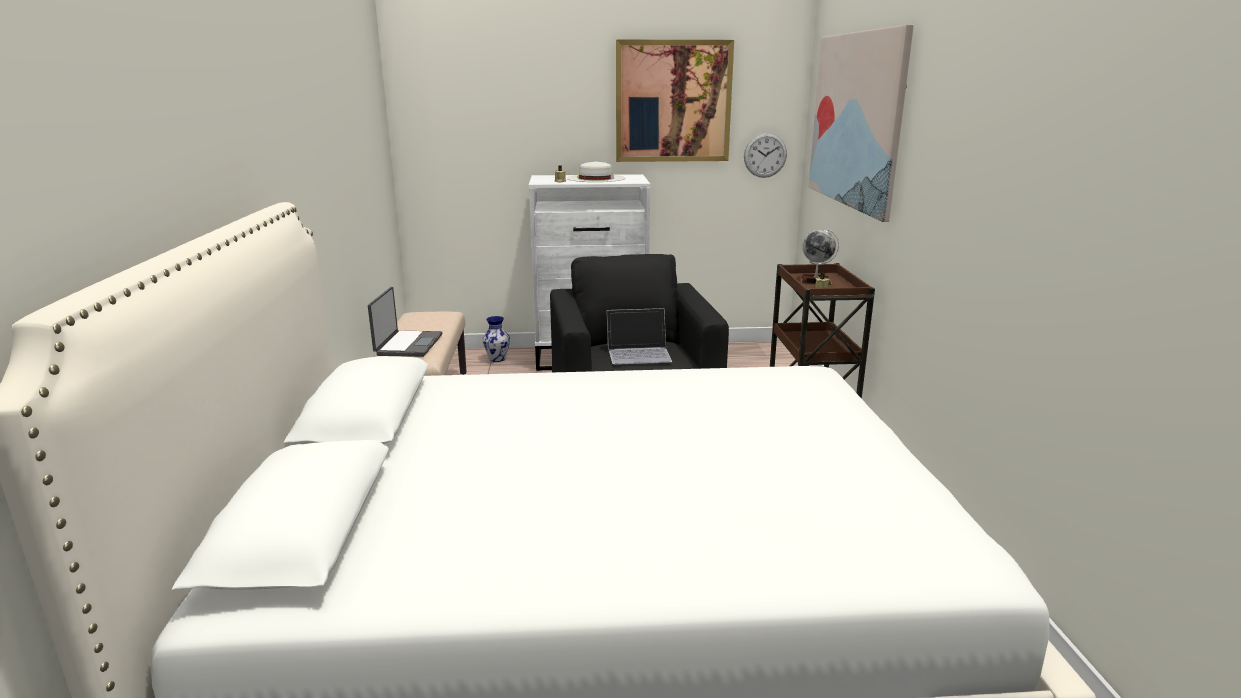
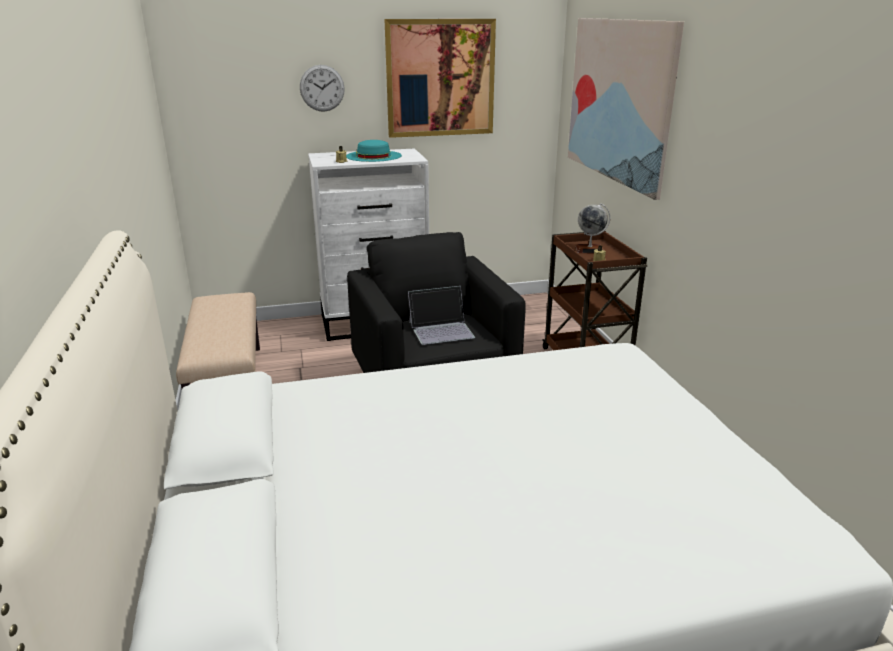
camera: 10 degrees left, 5 degrees up
(408, 345) = (213, 336): laptop -> none
(497, 359) = (286, 331): vase -> none
(595, 178) = (373, 156): white hat -> turquoise hat
(765, 155) = (525, 126): wall clock -> wall clock (322, 88)

